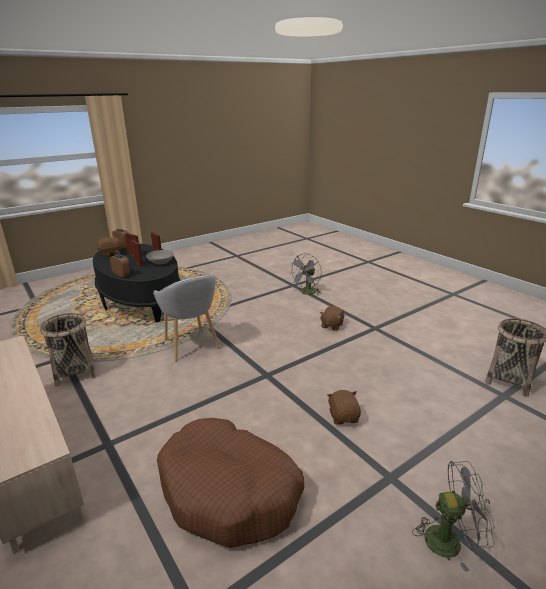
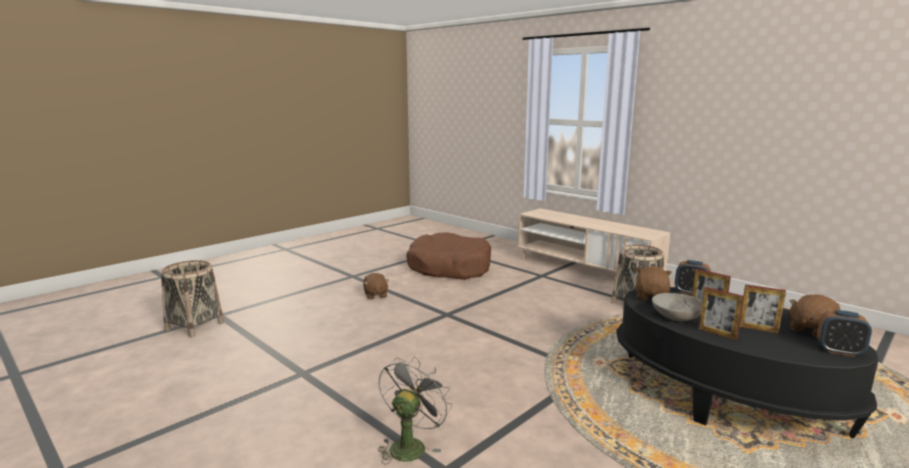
camera: 170 degrees right, 10 degrees down
(191, 346) = (550, 333): grey armchair -> none
(331, 325) = (369, 372): brown plush toy -> brown plush toy (651, 297)
(450, 540) = (332, 264): grey fan -> none

